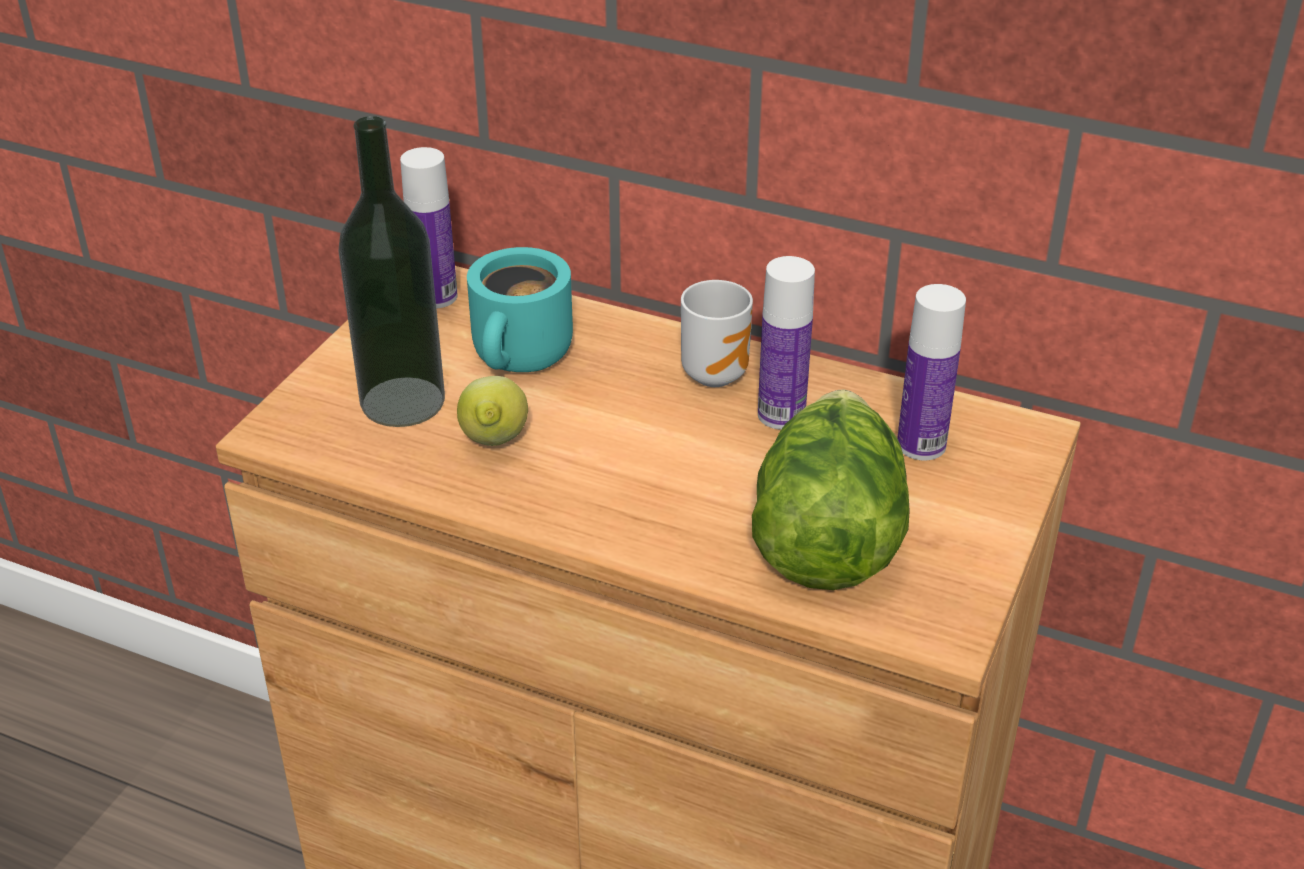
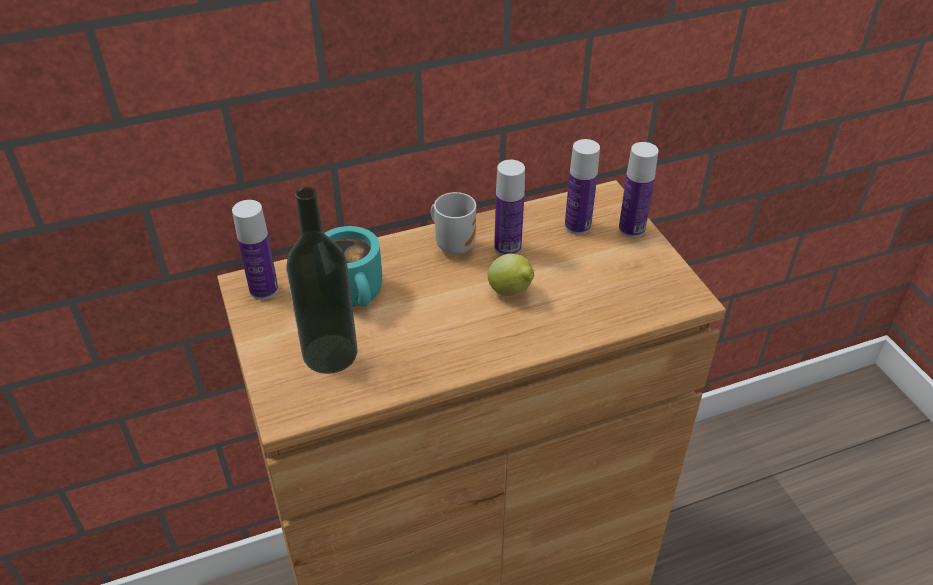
camera: 45 degrees left, 5 degrees up
(494, 444) = (406, 344): lemon -> lemon (511, 292)
(825, 533) = (597, 288): lettuce -> none
(998, 494) = (631, 229): none -> bottle

